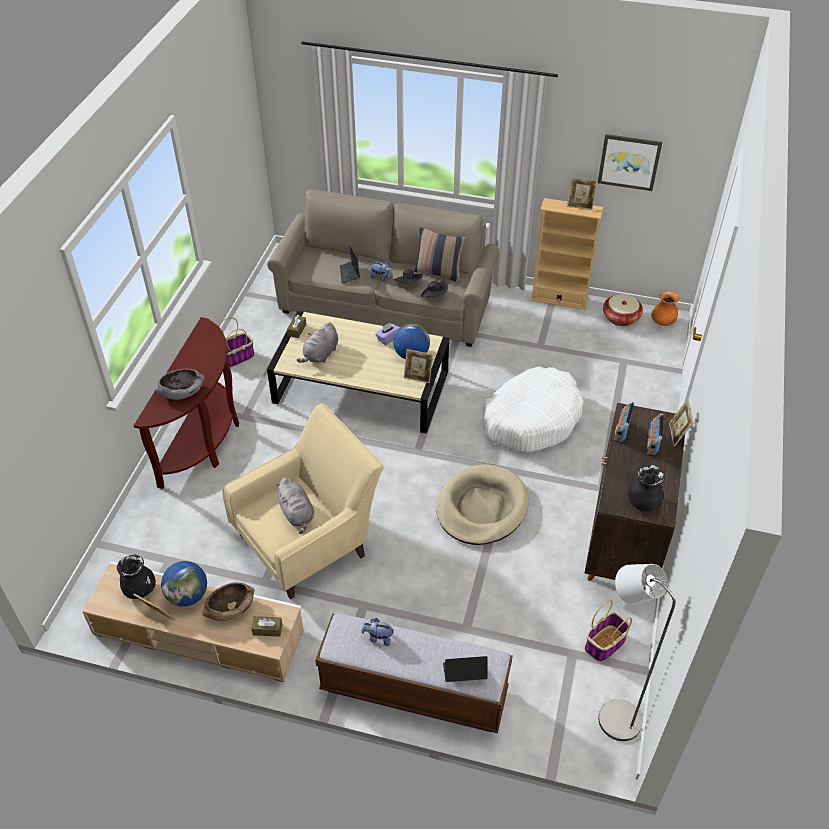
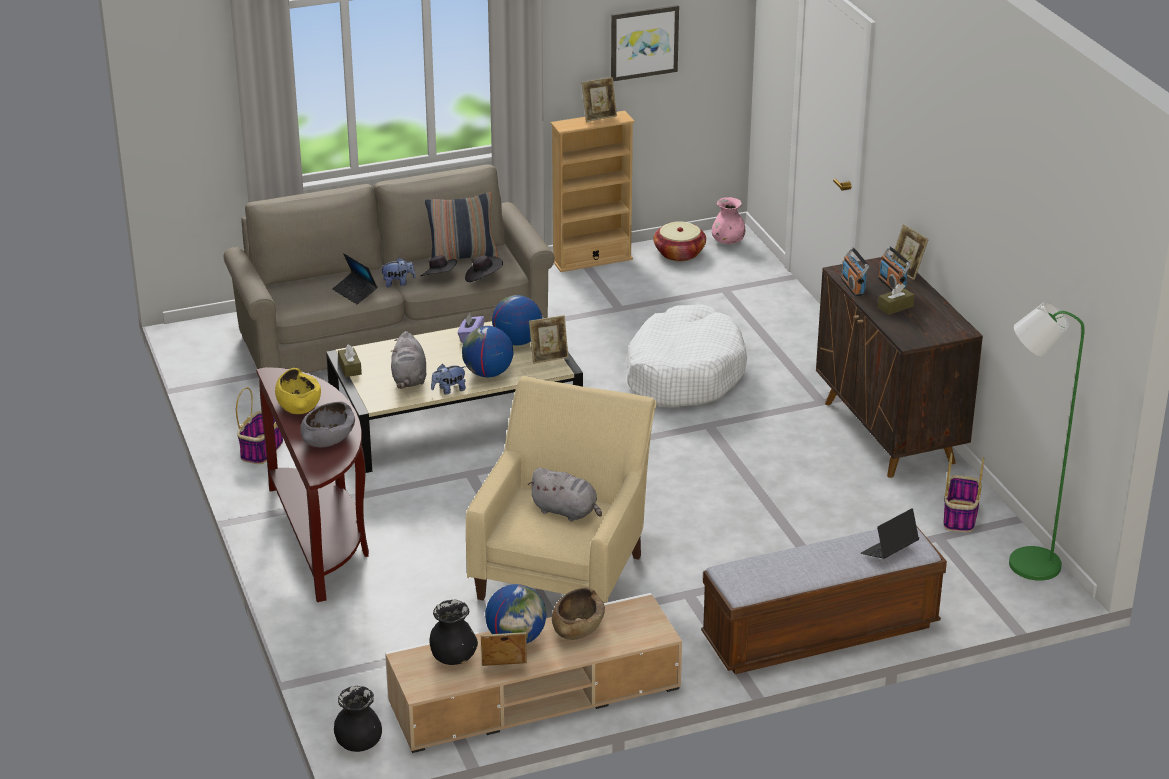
camera: 35 degrees left, 15 degrees down
(193, 356) = (298, 404): none -> yellow bowl
(267, 629) = (639, 625): brown tissue box -> brown tissue box (895, 307)
(369, 372) = (488, 373): none -> globe
(378, 638) = (776, 563): plush toy -> plush toy (449, 390)
(481, 508) = (718, 466): beige dog bed -> none
(612, 715) = (1024, 564): grey floor lamp -> green floor lamp
(643, 503) = (935, 329): black vase -> black vase (359, 744)
(663, 322) = (728, 241): orange vase -> pink vase

